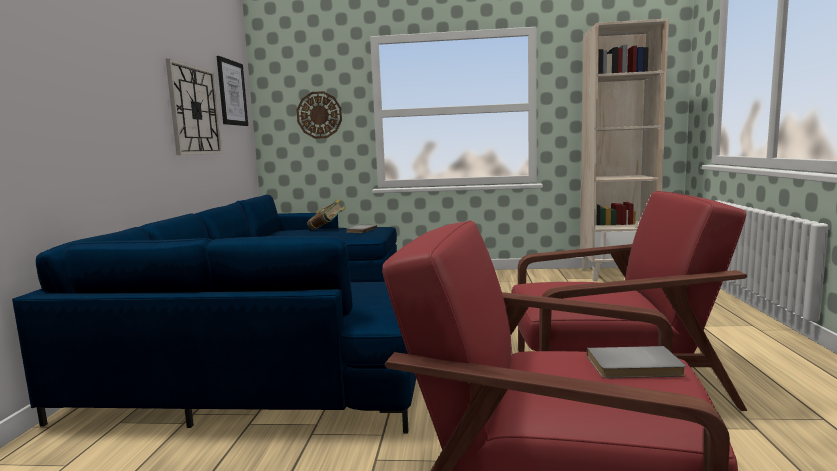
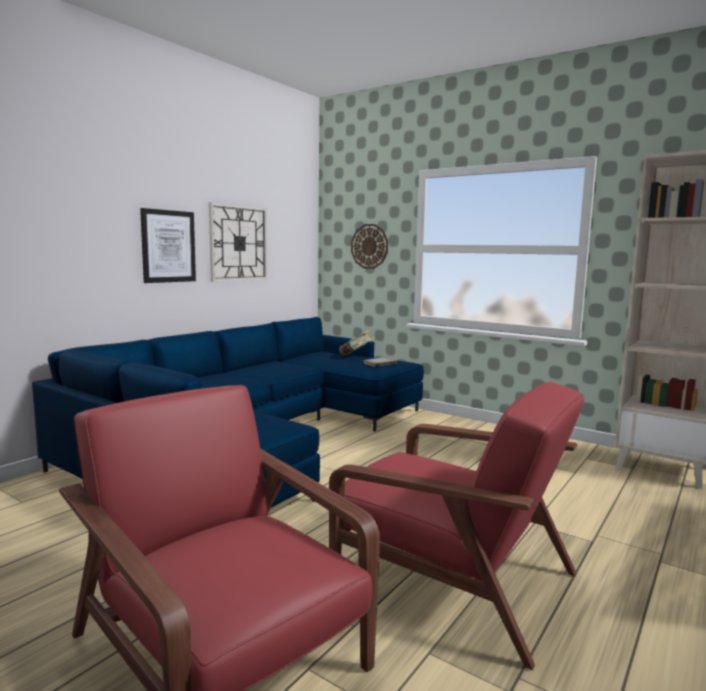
camera: 30 degrees right, 0 degrees up
(232, 93) = (290, 225): picture -> picture (168, 246)
(635, 367) = (280, 561): grey book -> none

